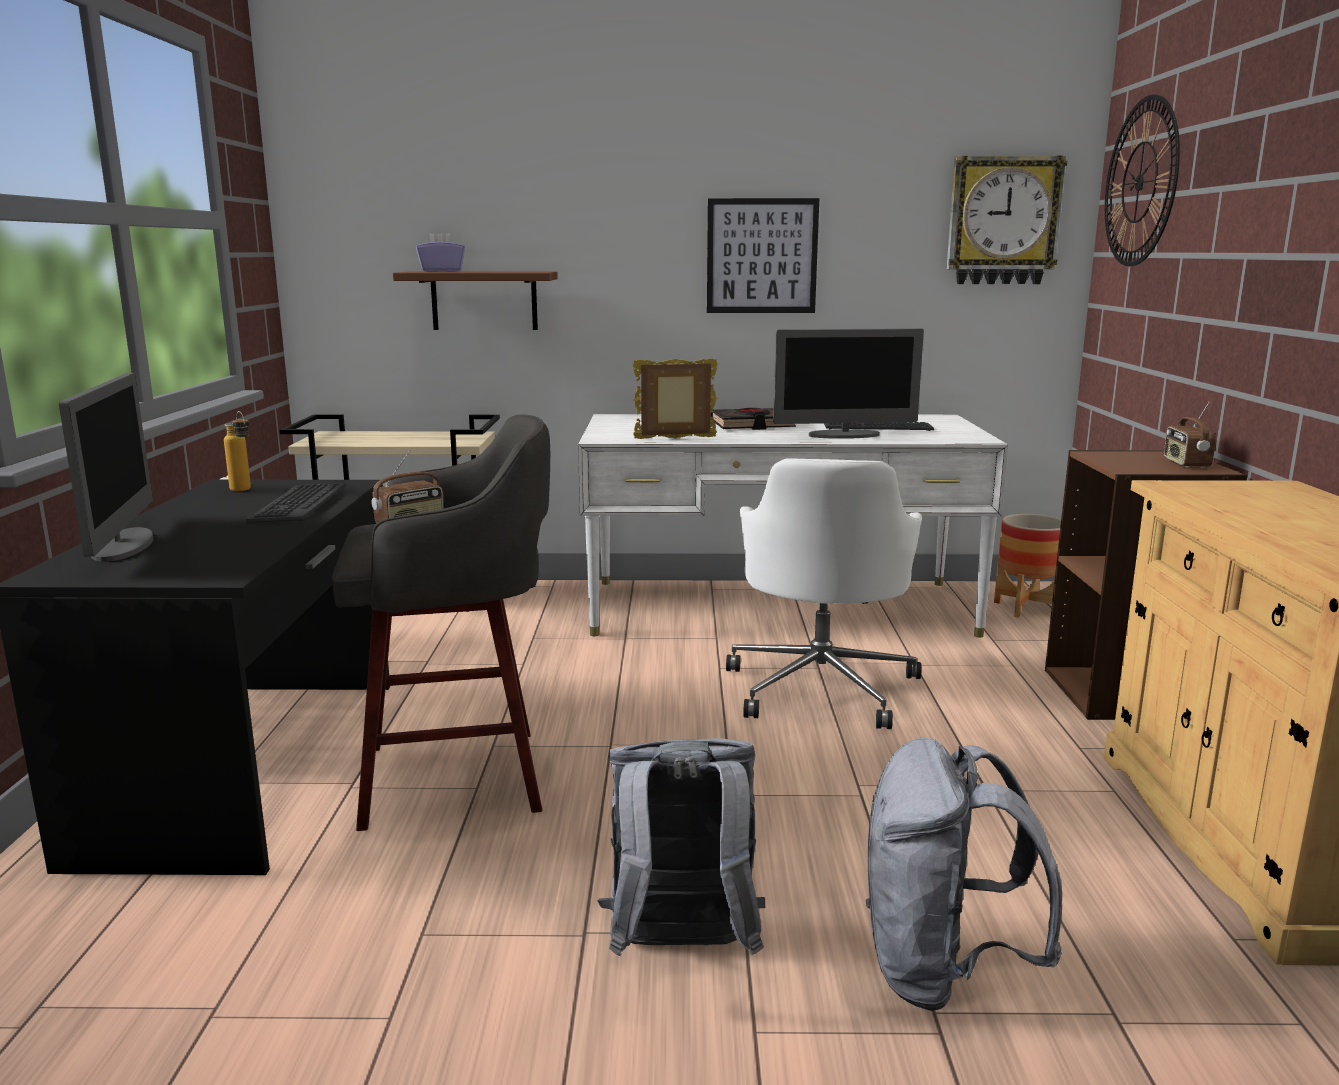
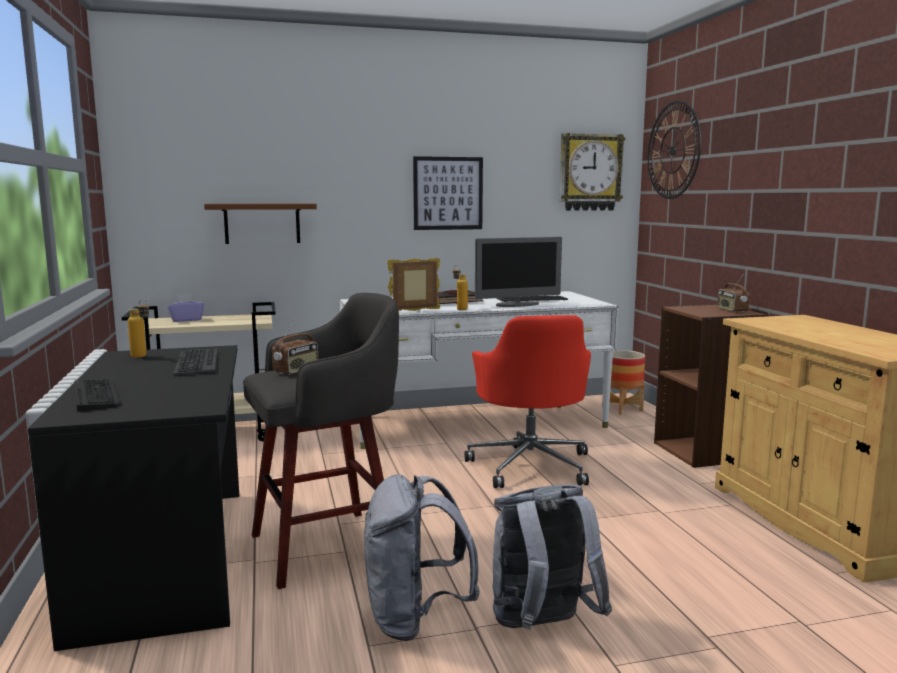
camera: 15 degrees left, 5 degrees down
(123, 545) = (96, 396): monitor -> keyboard
(441, 271) = (234, 203): purple tissue box -> purple tissue box (186, 320)
(746, 438) = (459, 309): none -> bottle
(821, 687) = (530, 465): white office chair -> red office chair
(941, 971) = (698, 614): grey backpack -> grey backpack (415, 619)

